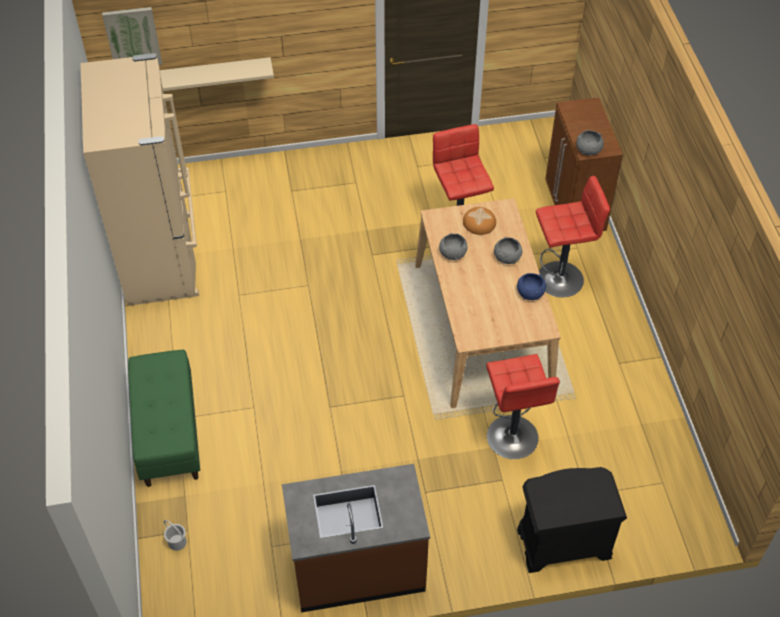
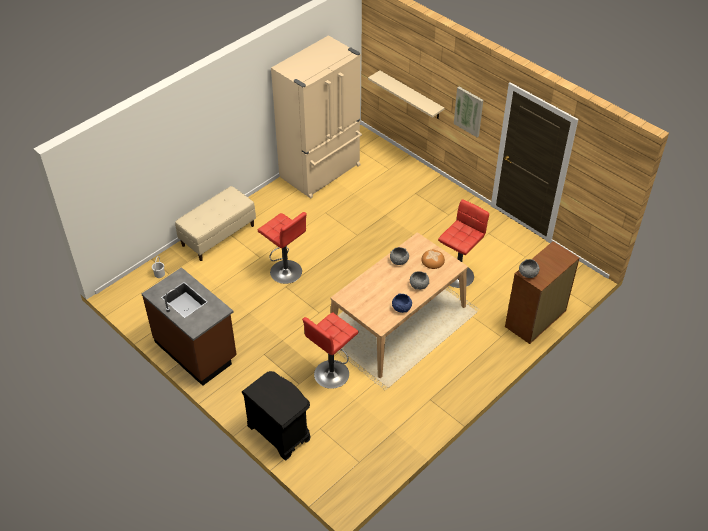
camera: 55 degrees right, 5 degrees down
(132, 37) = (382, 48): picture -> picture (469, 111)
(168, 432) = (218, 235): green bench -> beige bench
(560, 279) = (467, 340): red stool -> red stool (286, 272)

